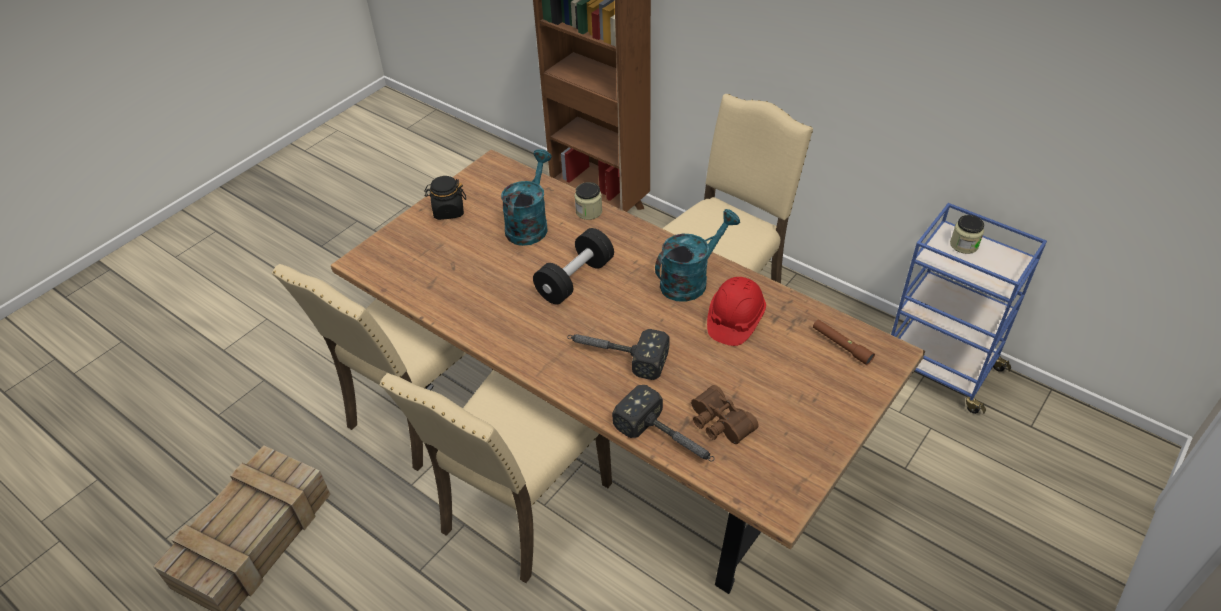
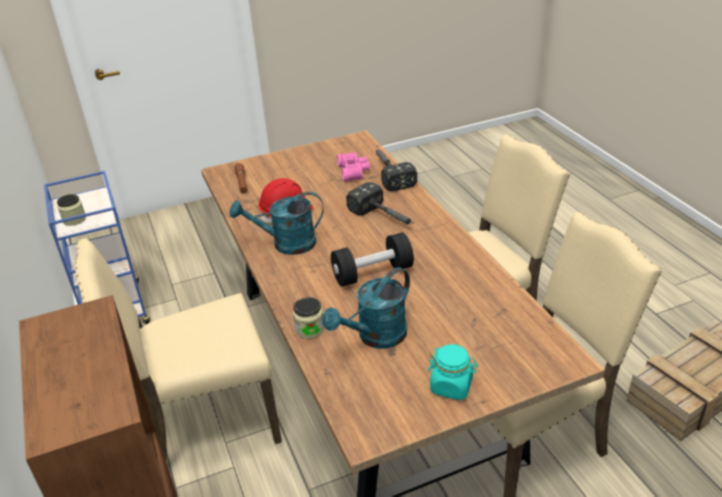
camera: 150 degrees left, 10 degrees down
(448, 211) = (451, 386): black jar -> turquoise jar
(718, 424) = (354, 171): brown binoculars -> pink binoculars

